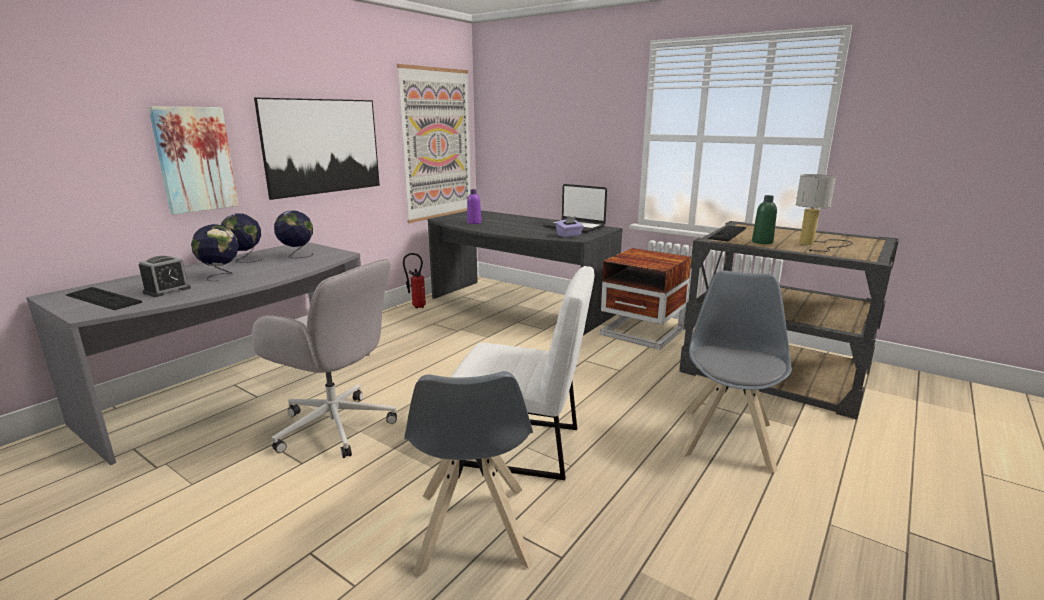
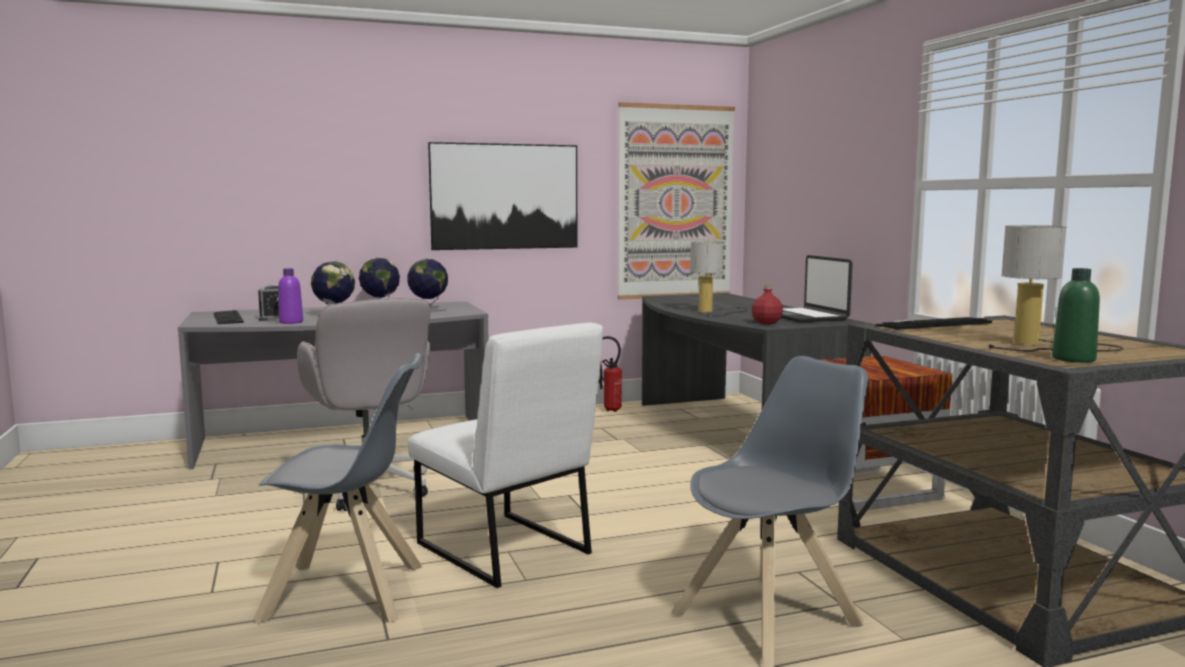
camera: 35 degrees right, 10 degrees down
(195, 159) = (357, 202): picture -> none
(472, 531) = (349, 593): grey chair -> grey chair turned 120 degrees counterclockwise
(474, 222) = (685, 303): purple bottle -> purple bottle (291, 322)
(514, 229) = (715, 312): none -> table lamp
(569, 235) = (767, 322): purple tissue box -> red bottle
(762, 242) = (955, 335): green bottle -> green bottle (1073, 359)

